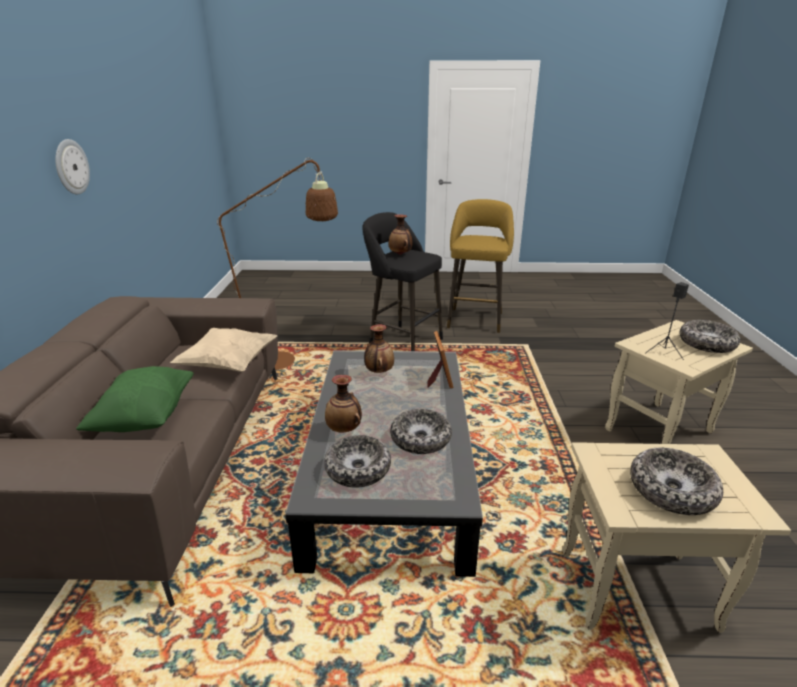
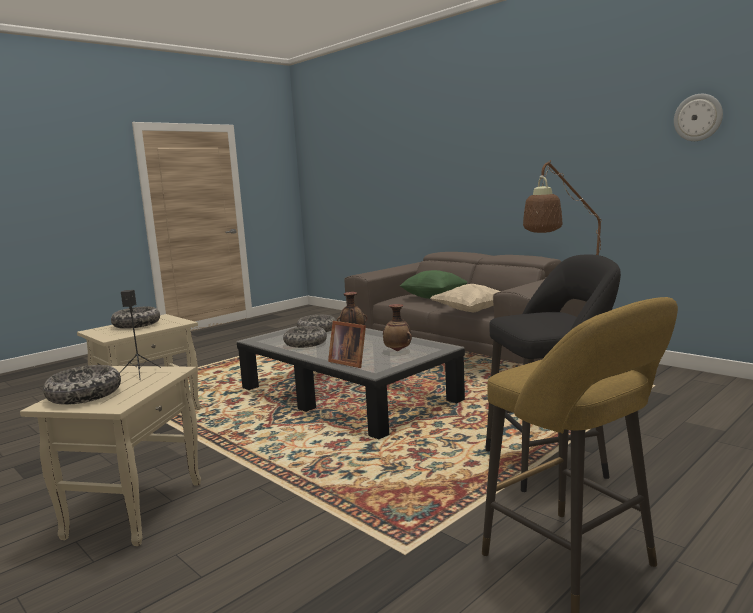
camera: 135 degrees right, 15 degrees down
(71, 167) = (581, 161): wall clock -> wall clock (698, 117)
(400, 254) = (551, 316): vase -> none

